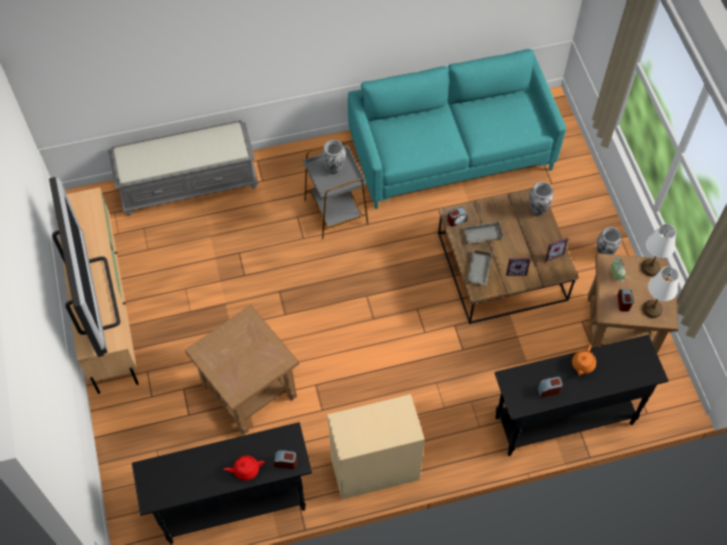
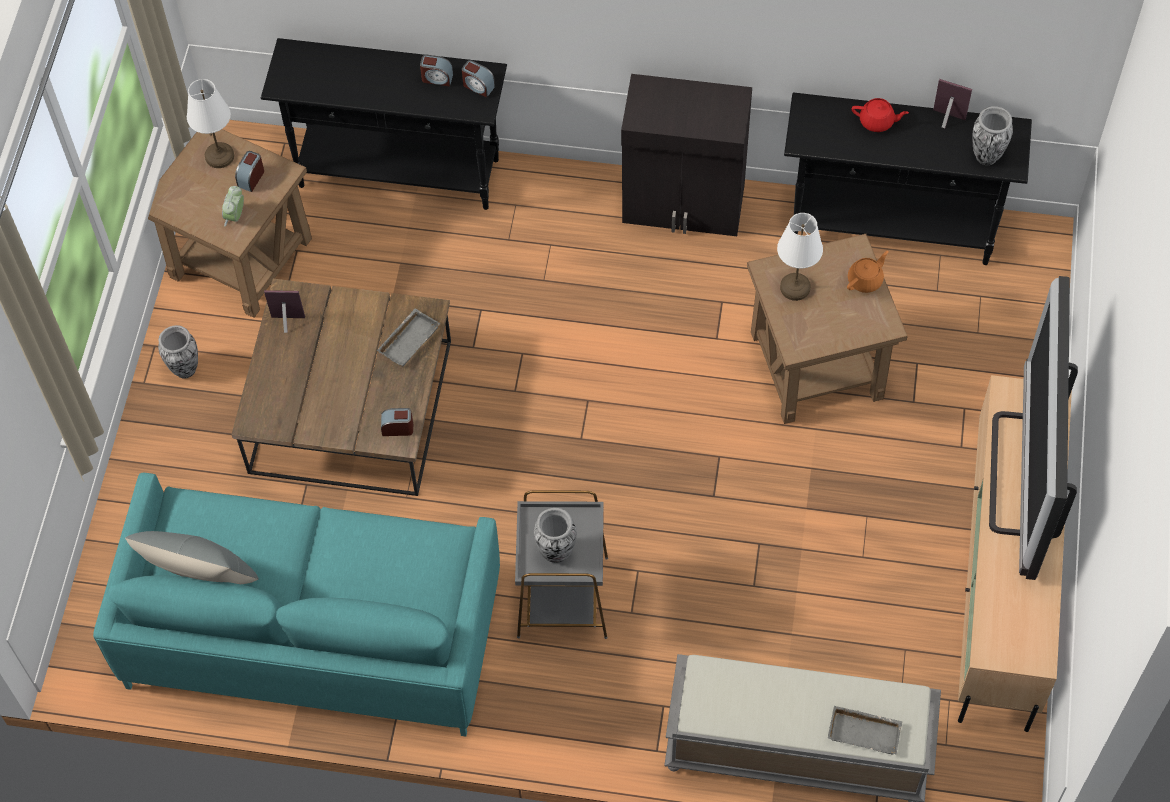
camera: 155 degrees left, 0 degrees up
(286, 462) = (821, 113): alarm clock -> alarm clock (478, 86)
(374, 468) = (684, 206): beige cabinet -> black cabinet
(482, 235) = (372, 389): grey tray -> grey tray (865, 731)
(503, 102) = (202, 578): none -> grey pillow
(515, 270) = (356, 319): picture frame -> picture frame (946, 121)
(537, 209) = (263, 398): vase -> vase (986, 155)
(582, 365) = (373, 91): orange teapot -> orange teapot (865, 280)
(650, 268) = (180, 209): white table lamp -> white table lamp (795, 287)

